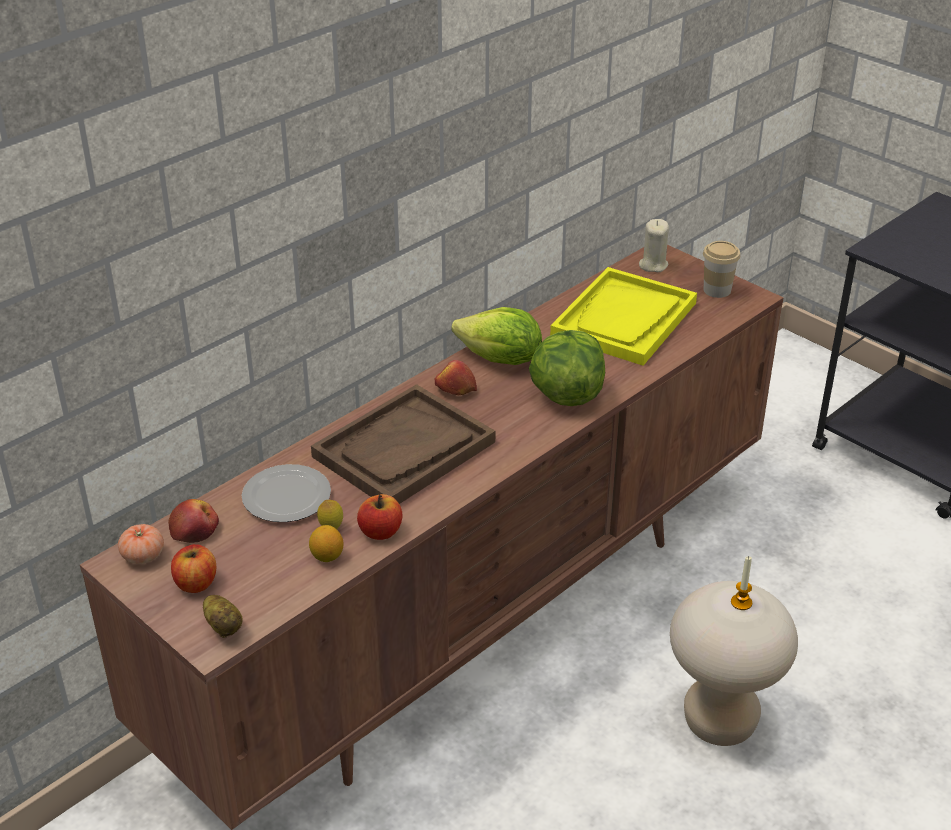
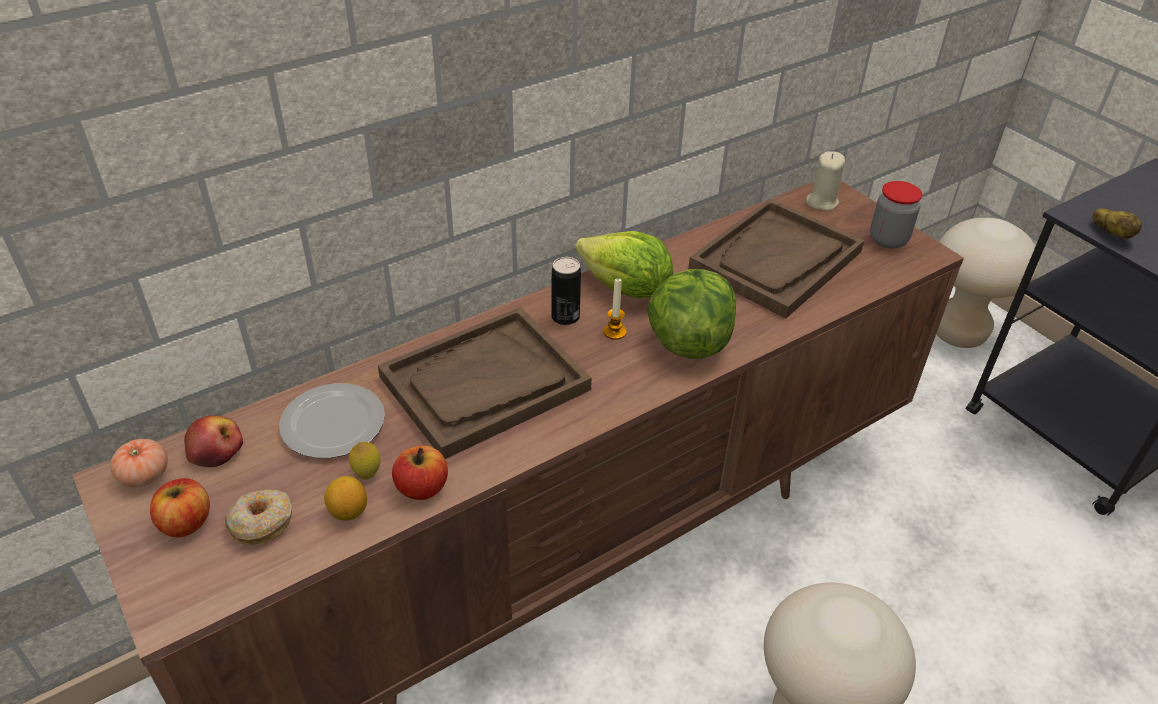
camera: 10 degrees right, 5 degrees up
(224, 626) = (192, 590): potato -> potato (1111, 234)
(259, 574) = (262, 523): none -> donut
(455, 389) = (565, 317): apple -> can
(624, 320) = (776, 260): yellow tray -> brown tray
(717, 290) = (888, 239): cup -> jar
(741, 602) = (853, 623): candle -> candle (614, 332)
(795, 379) = (958, 333): none -> beige stool

